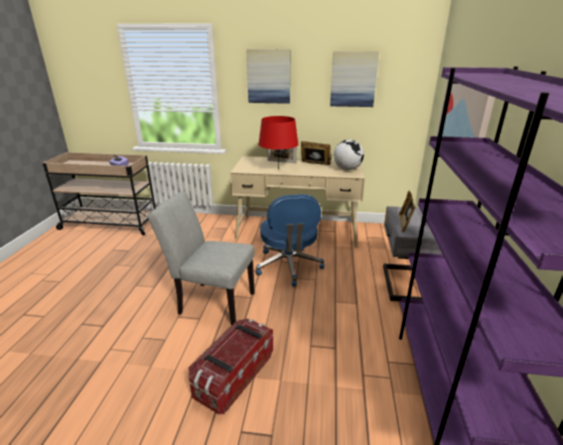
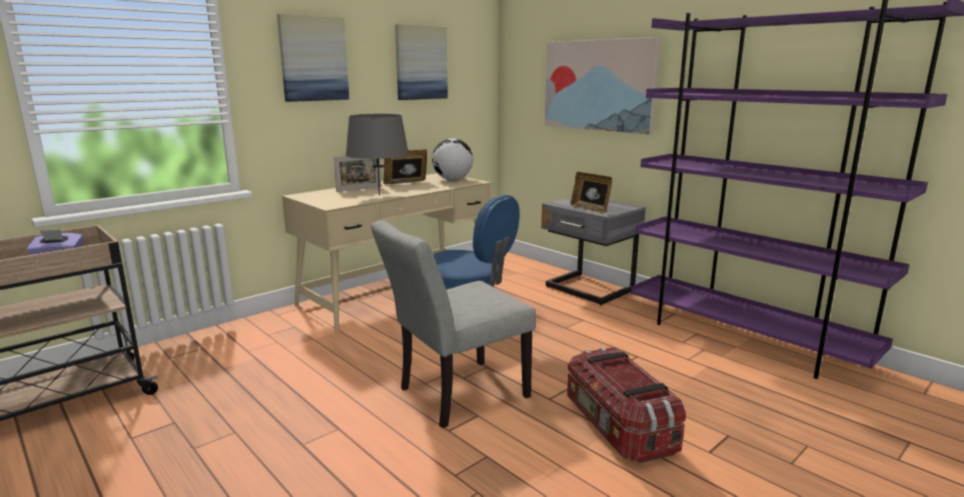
camera: 50 degrees left, 10 degrees down
(278, 169) = (379, 195): red table lamp -> grey table lamp

